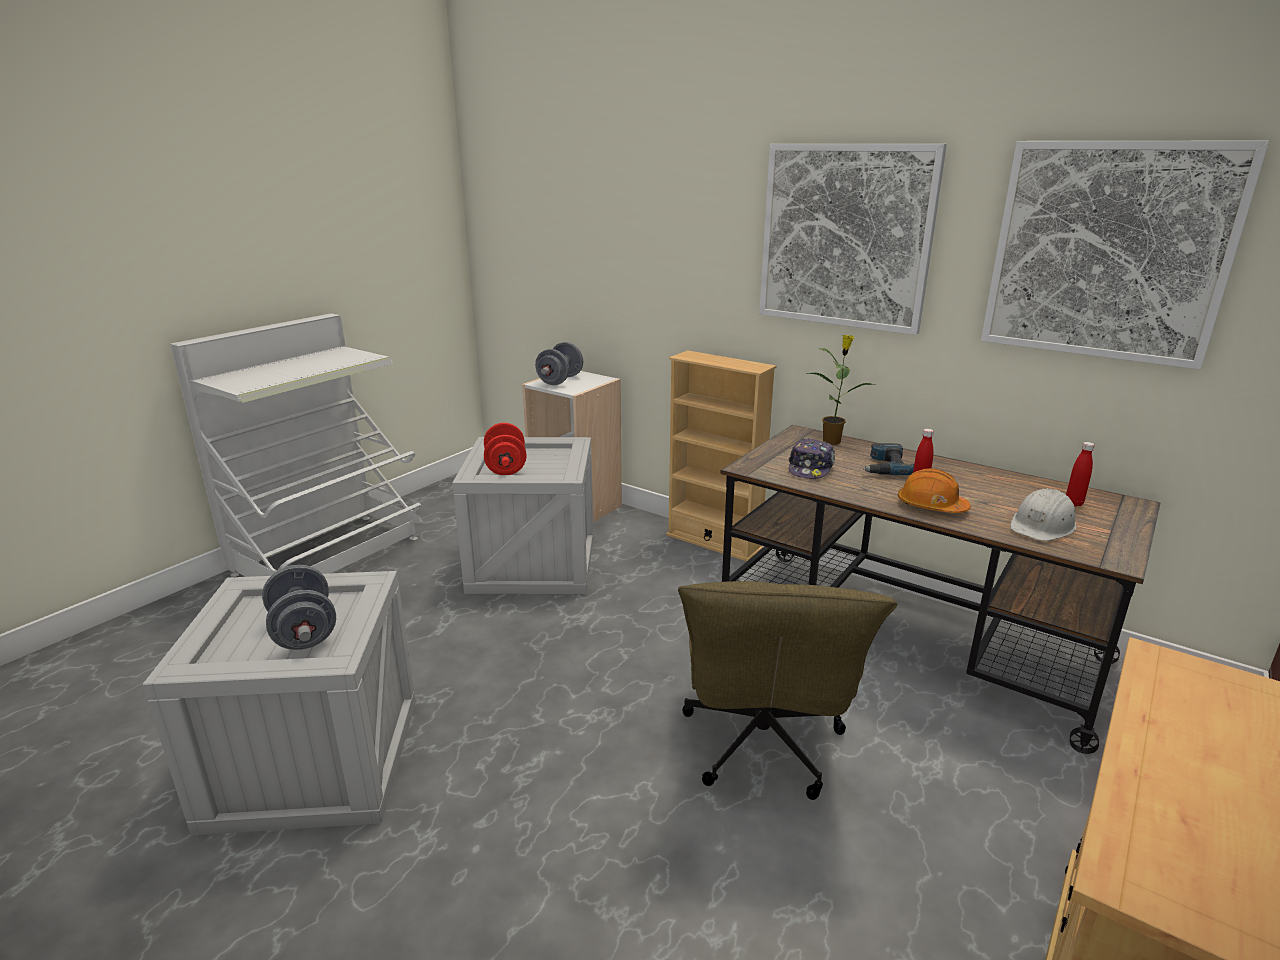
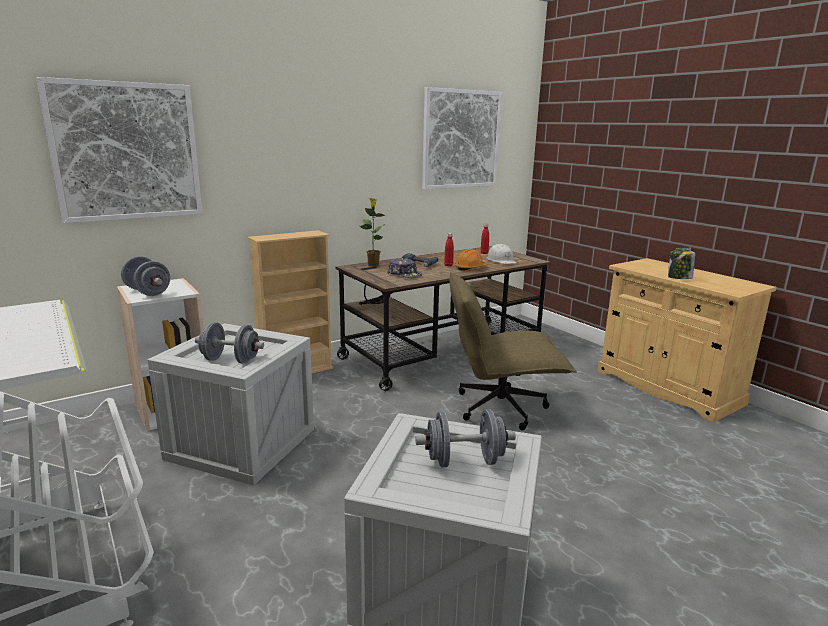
camera: 70 degrees left, 5 degrees down
(506, 467) = (230, 360): red dumbbell -> grey dumbbell
(761, 739) = (502, 407): beige office chair -> beige office chair turned 150 degrees clockwise
(845, 237) = (350, 140): picture -> picture (126, 152)
(1156, 759) = (679, 278): none -> jar

